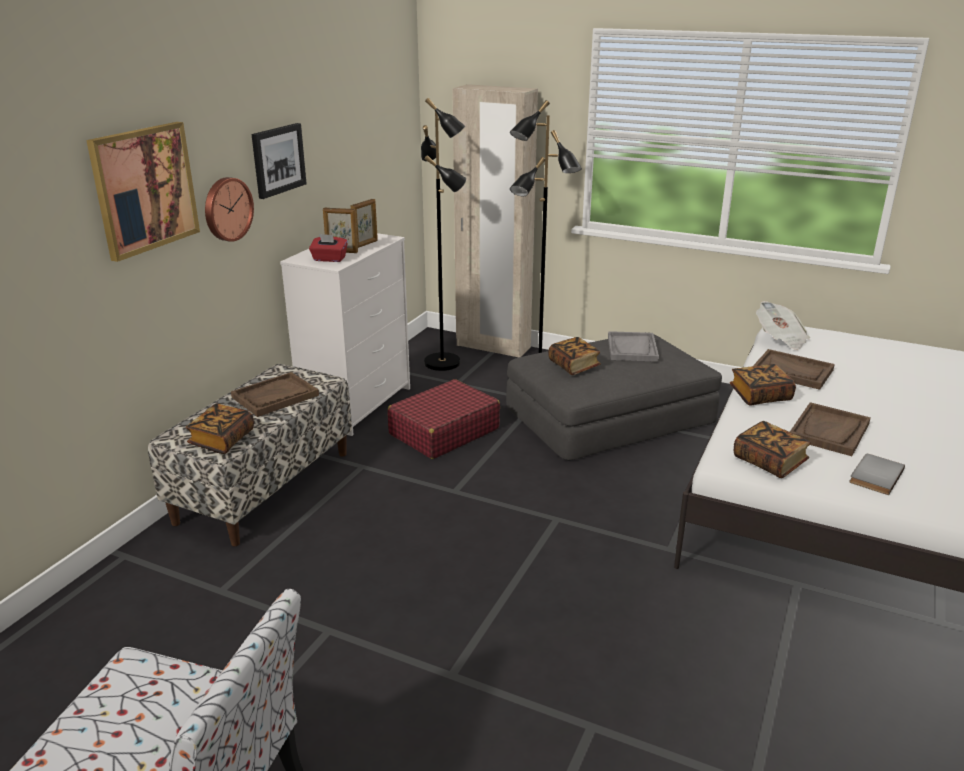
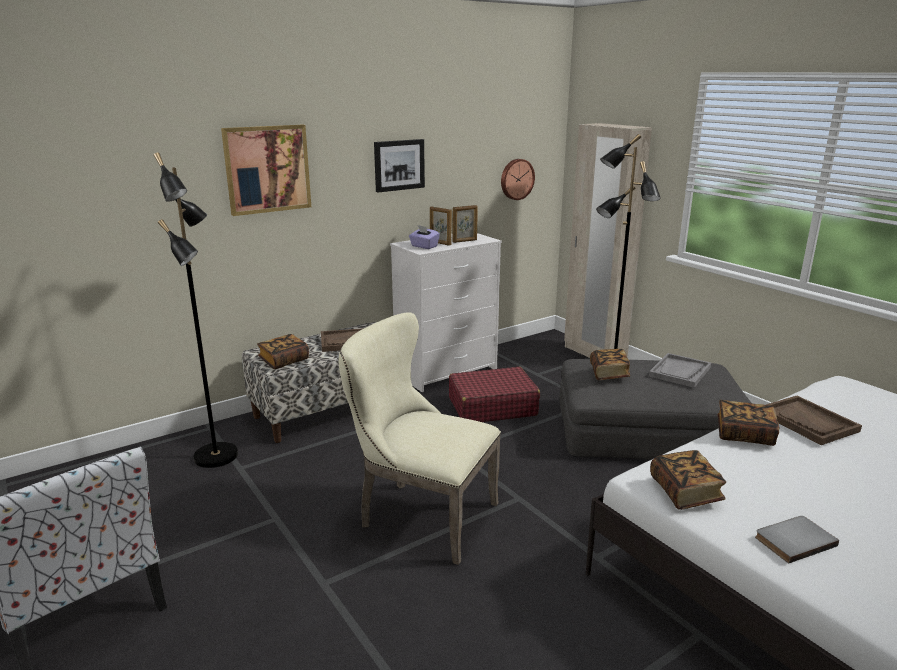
camera: 30 degrees right, 5 degrees down
(227, 209) = (342, 195): wall clock -> wall clock (516, 179)
(329, 259) = (424, 246): red tissue box -> purple tissue box
(443, 362) = (541, 357): black floor lamp -> black floor lamp (217, 456)
(480, 569) = (420, 515): none -> beige chair
(780, 339) = (828, 391): newspaper -> none
(829, 431) = (788, 485): brown tray -> none

